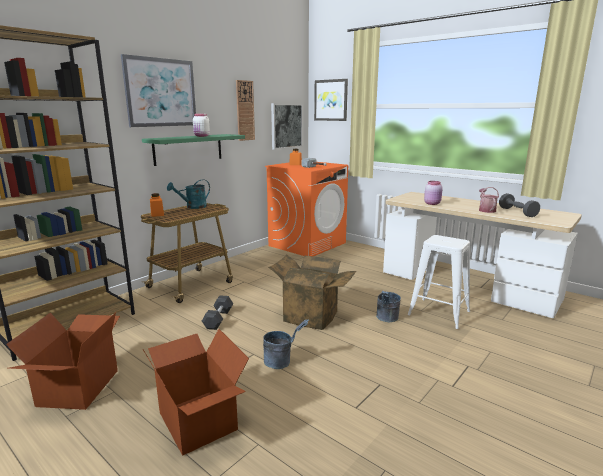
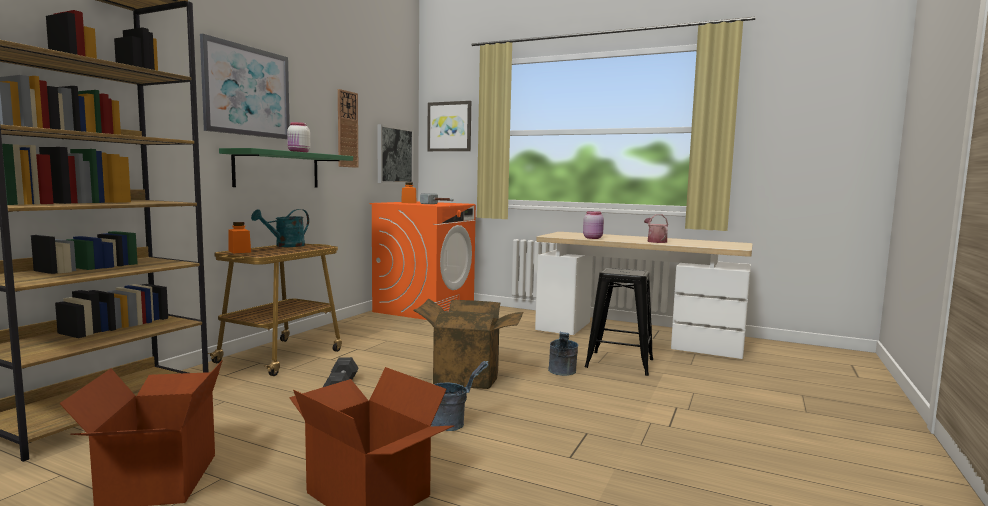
camera: 15 degrees left, 10 degrees down
(438, 313) = (619, 363): white stool -> black stool
(517, 212) = (689, 242): grey dumbbell -> none

